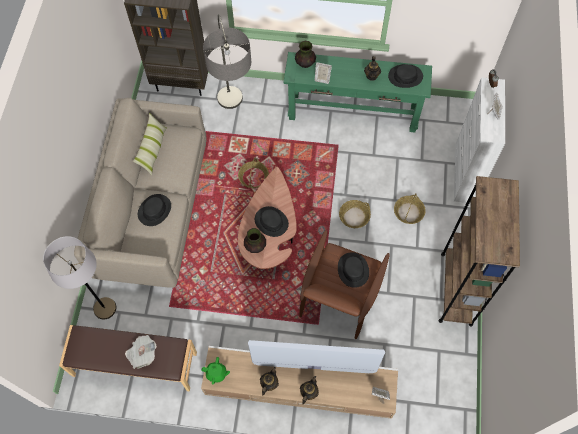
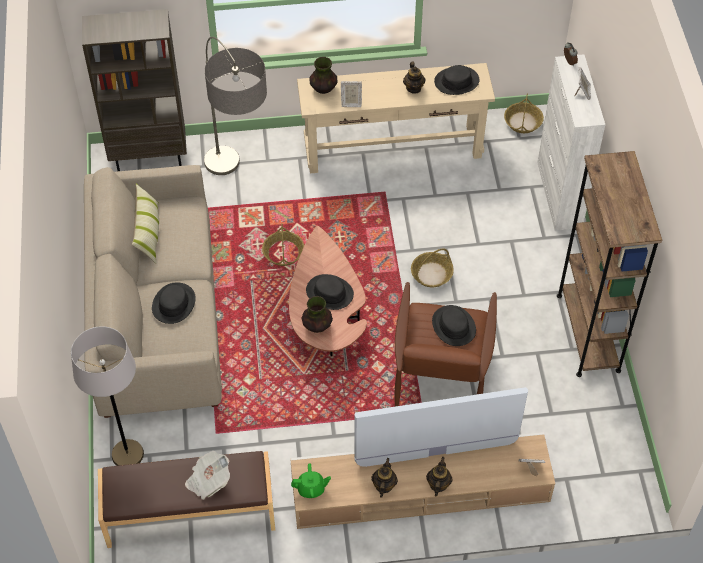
camera: 15 degrees left, 10 degrees down
(353, 112) = (393, 149): green console table -> beige console table
(408, 212) = (501, 255): basket -> basket (523, 122)

